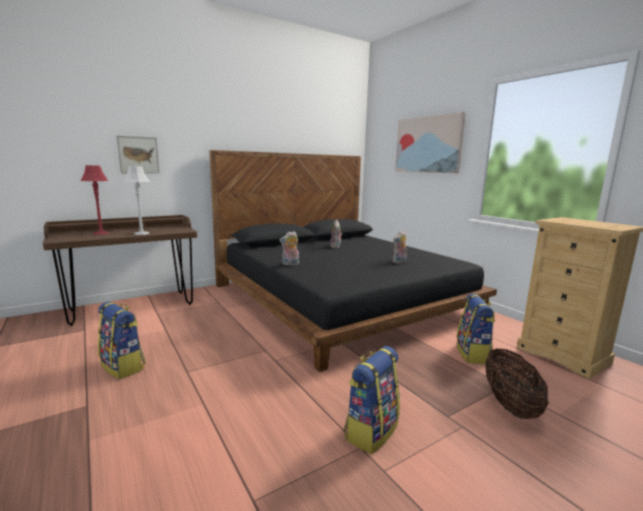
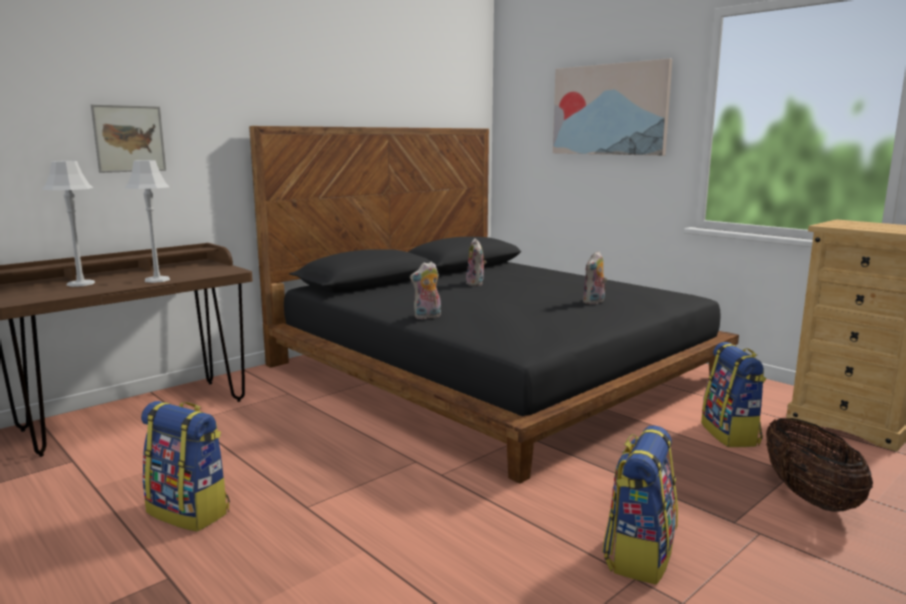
camera: 10 degrees left, 0 degrees up
(101, 233) = (81, 283): red table lamp -> grey table lamp

